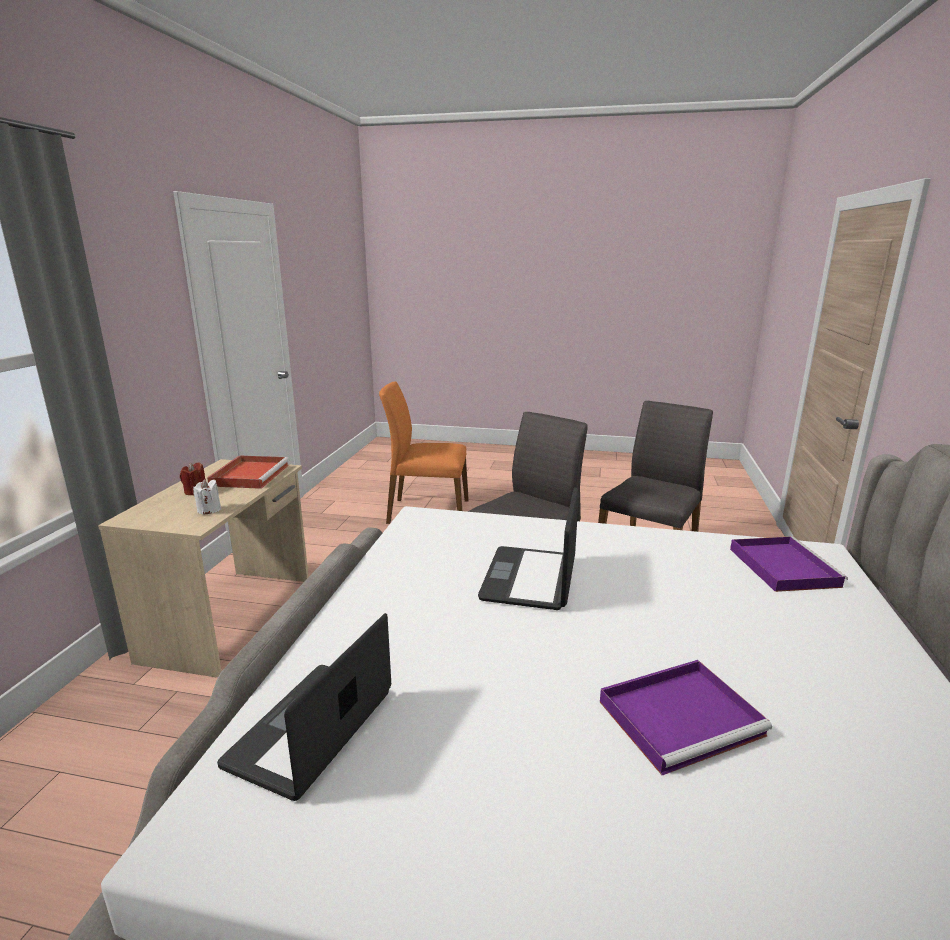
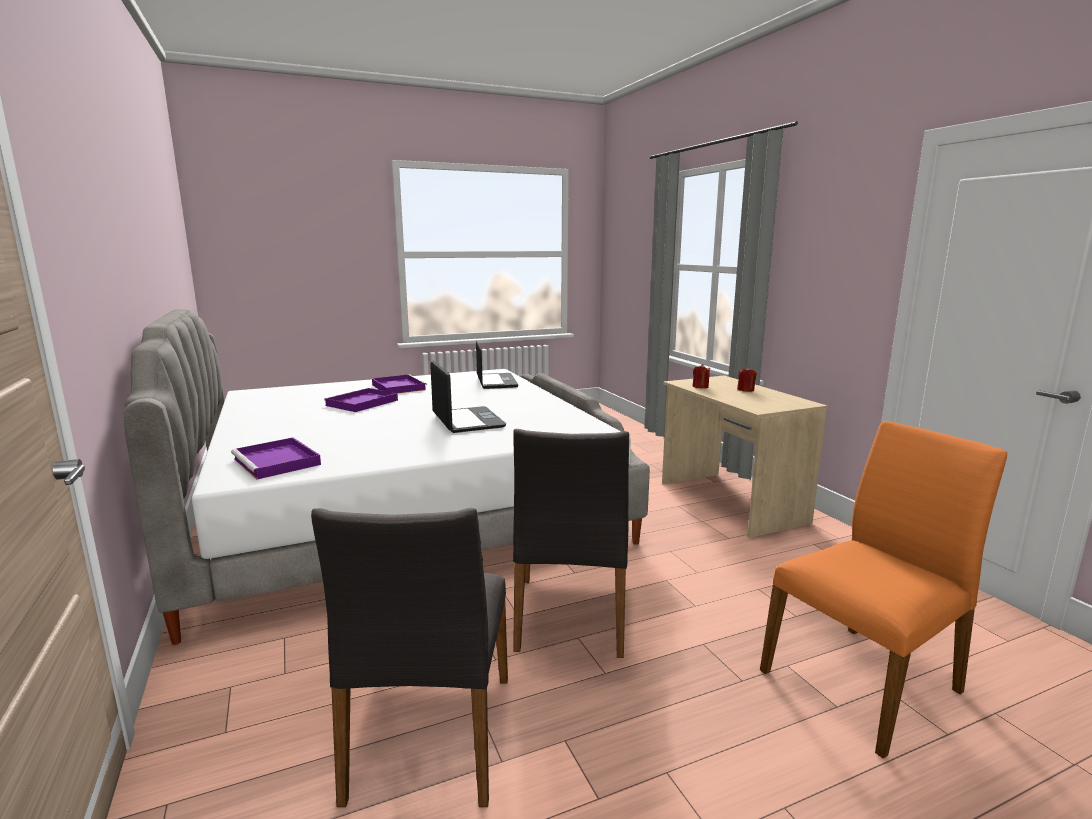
camera: 145 degrees right, 5 degrees down
(209, 510) = (700, 386): white candle -> red candle
(250, 474) = (759, 402): red tray -> none
(566, 811) = (398, 387): none -> purple tray

